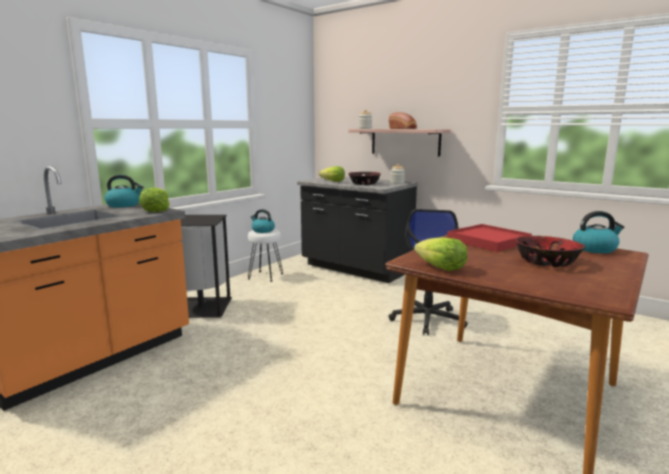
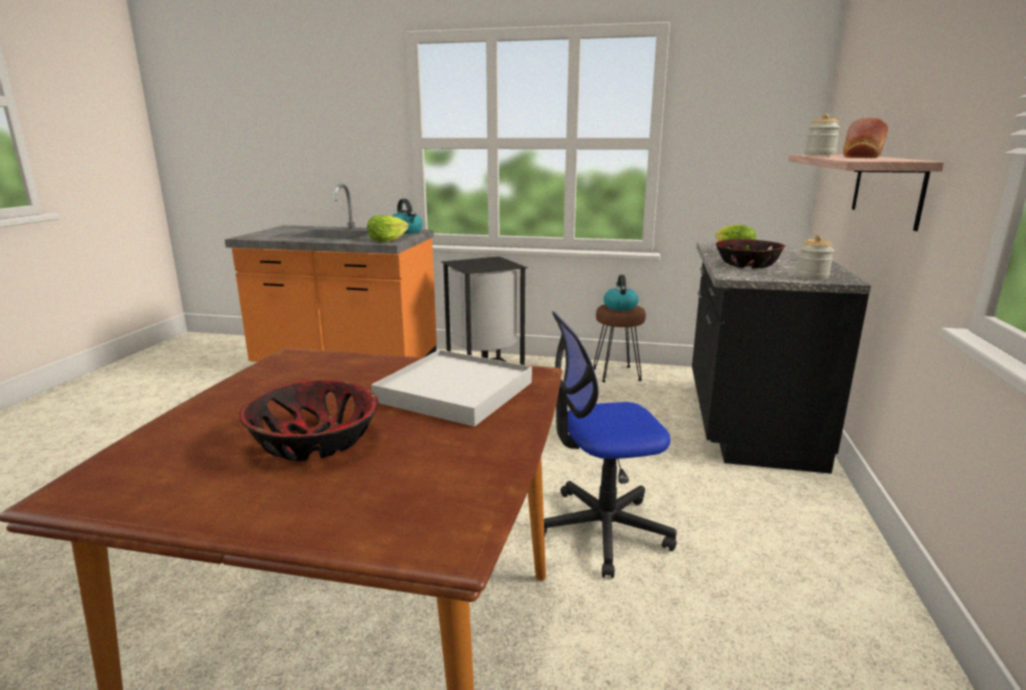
camera: 65 degrees right, 5 degrees up
(266, 276) = (617, 374): white stool -> brown stool
(441, 268) = (258, 374): lettuce -> none
(488, 241) = (454, 392): red tray -> white tray
(595, 249) = (462, 497): kettle -> none

